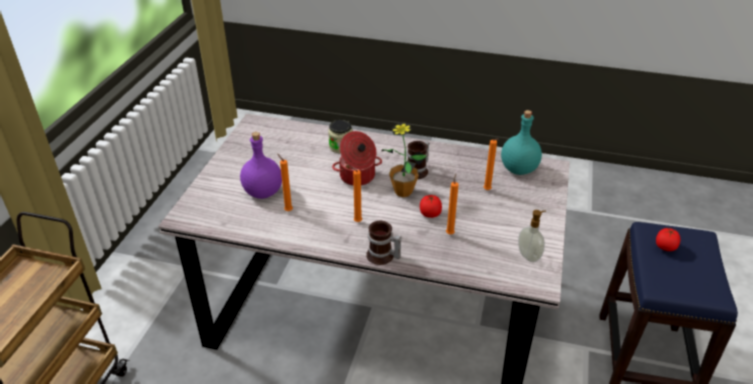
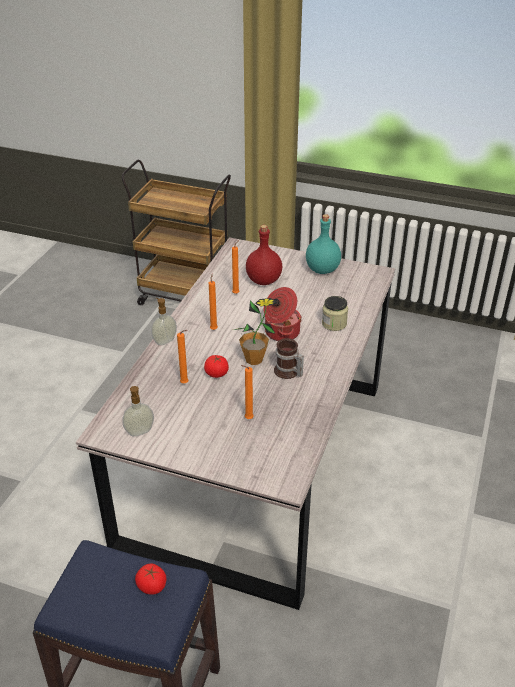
camera: 95 degrees right, 0 degrees up
(263, 193) = (263, 280): purple bottle -> red bottle
(382, 257) = (164, 341): mug -> soap dispenser
(518, 169) = (285, 450): turquoise bottle -> turquoise bottle (322, 269)

